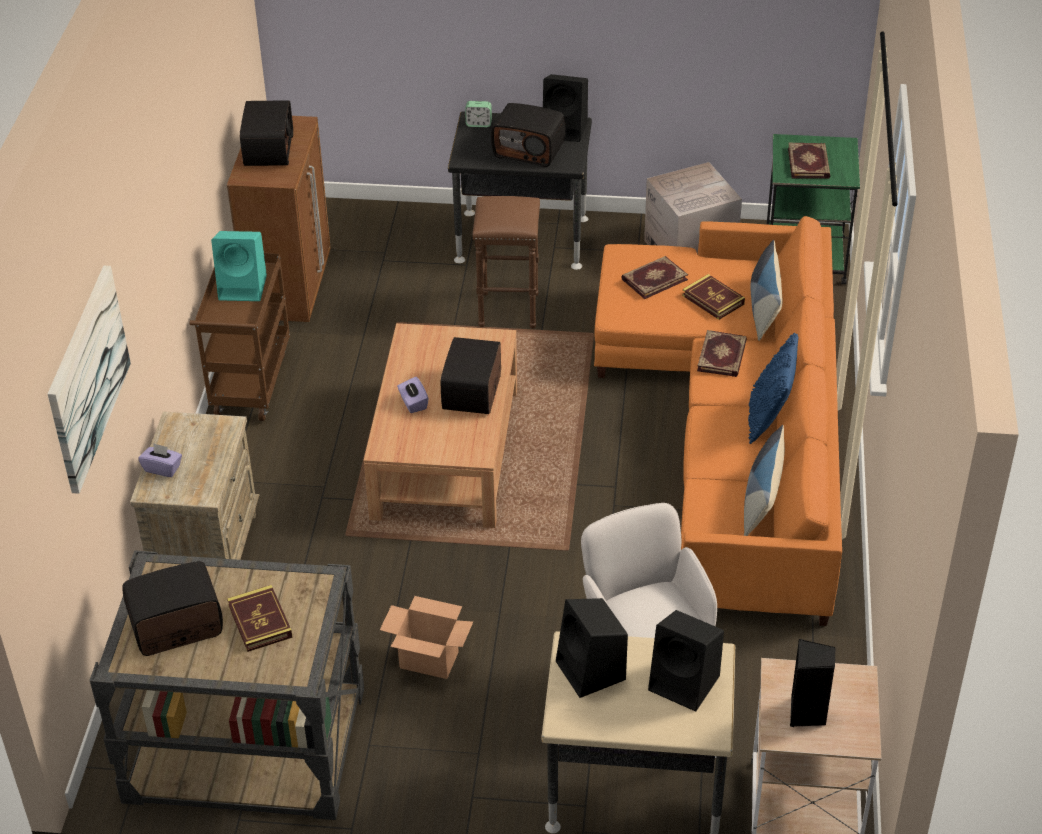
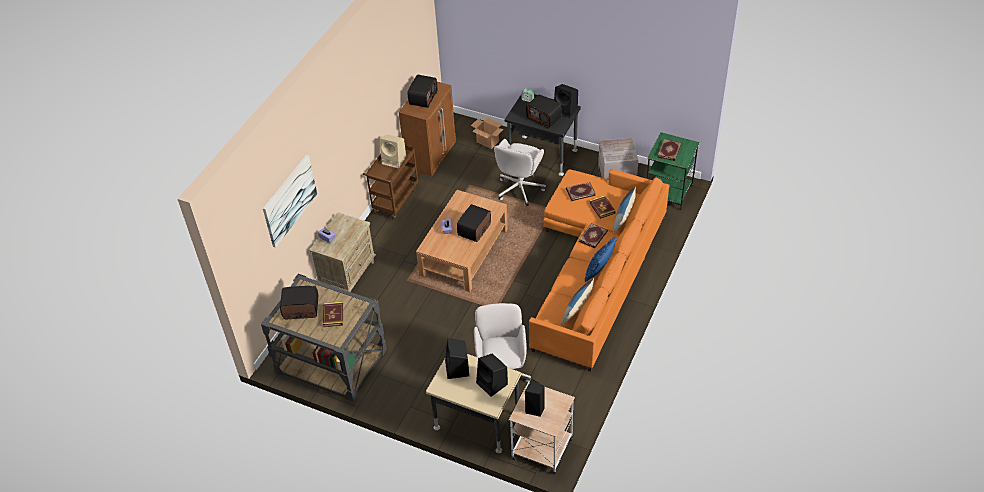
camera: 20 degrees right, 5 degrees up
(244, 287) = (394, 160): turquoise speaker -> beige speaker
(428, 660) = (417, 344): cardboard box -> cardboard box (487, 141)
(507, 311) = (520, 189): brown stool -> white office chair

